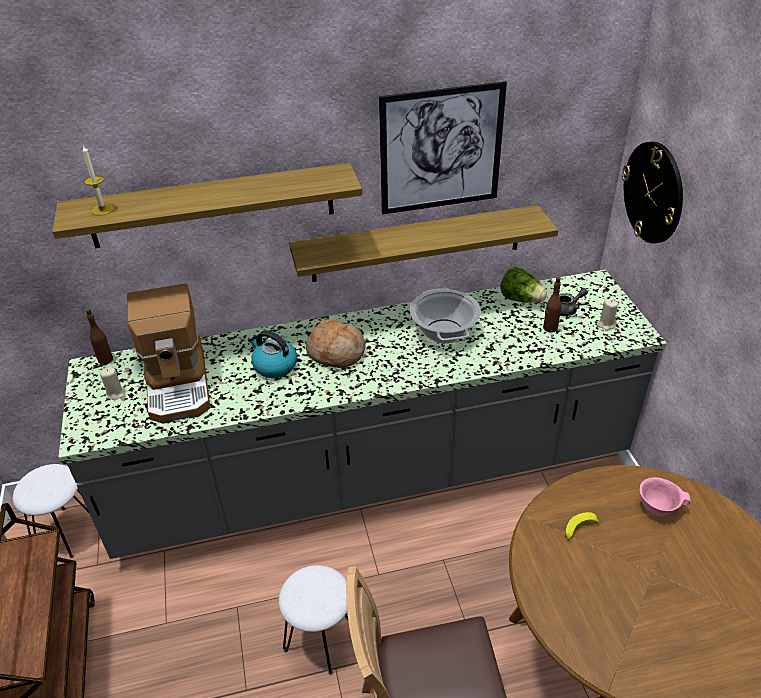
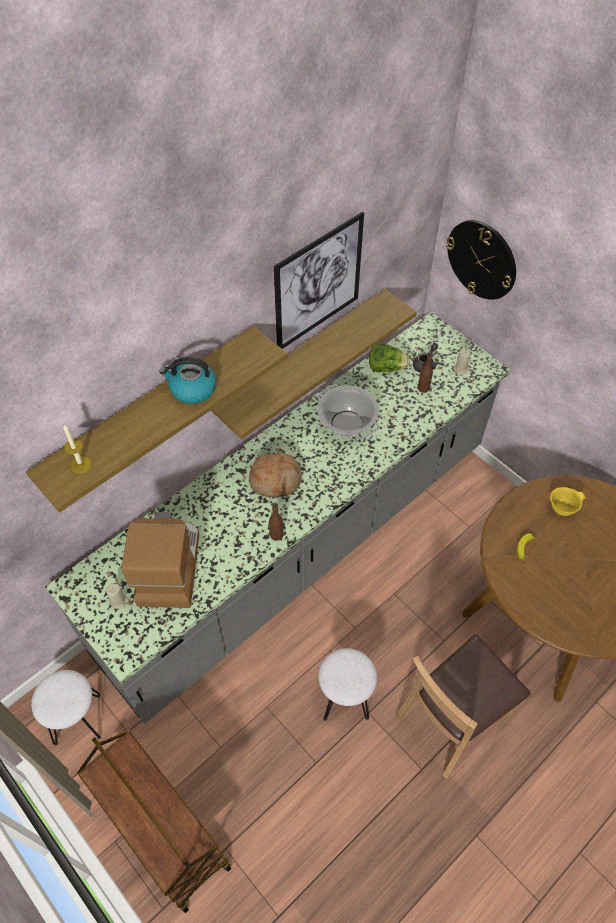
camera: 30 degrees left, 15 degrees up
(105, 360) = (80, 573): brown bottle -> brown bottle (276, 534)
(179, 384) = (167, 567): coffee machine -> coffee machine turned 135 degrees counterclockwise
(274, 366) = (234, 514): kettle -> kettle (192, 389)
(657, 507) = (562, 508): pink bowl -> yellow bowl

